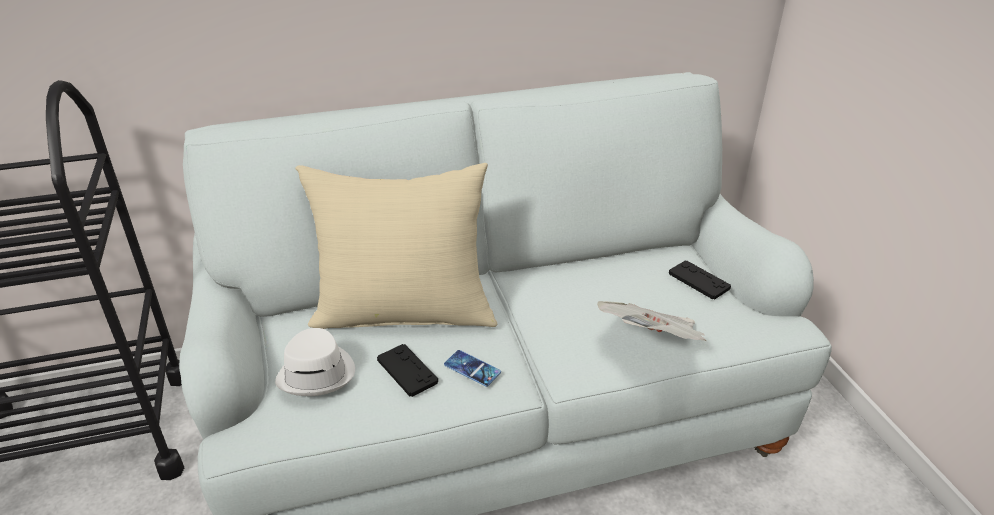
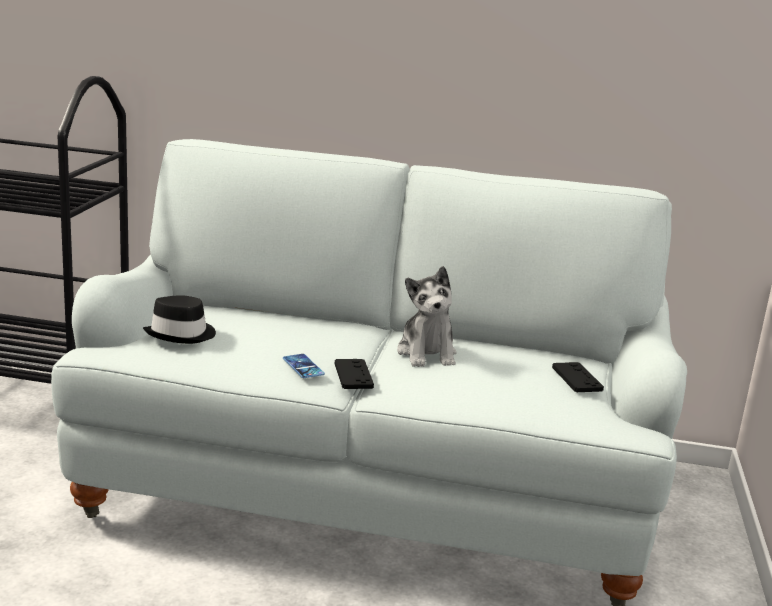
camera: 25 degrees right, 15 degrees down
(317, 373) = (182, 334): white hat -> black hat
(405, 311) = (287, 326): beige pillow -> none
(407, 371) = (249, 352): black game controller -> black game controller (353, 375)
(556, 297) = (427, 354): none -> plush toy
(652, 342) = (477, 396): newspaper -> none

